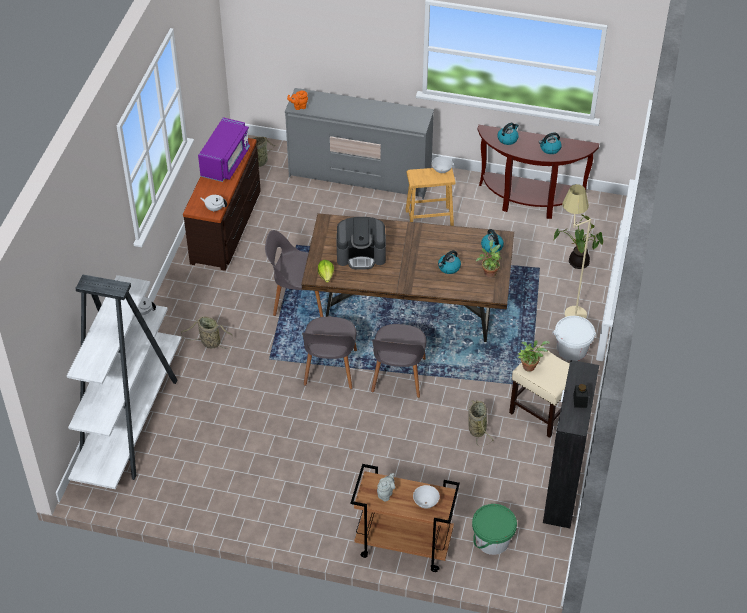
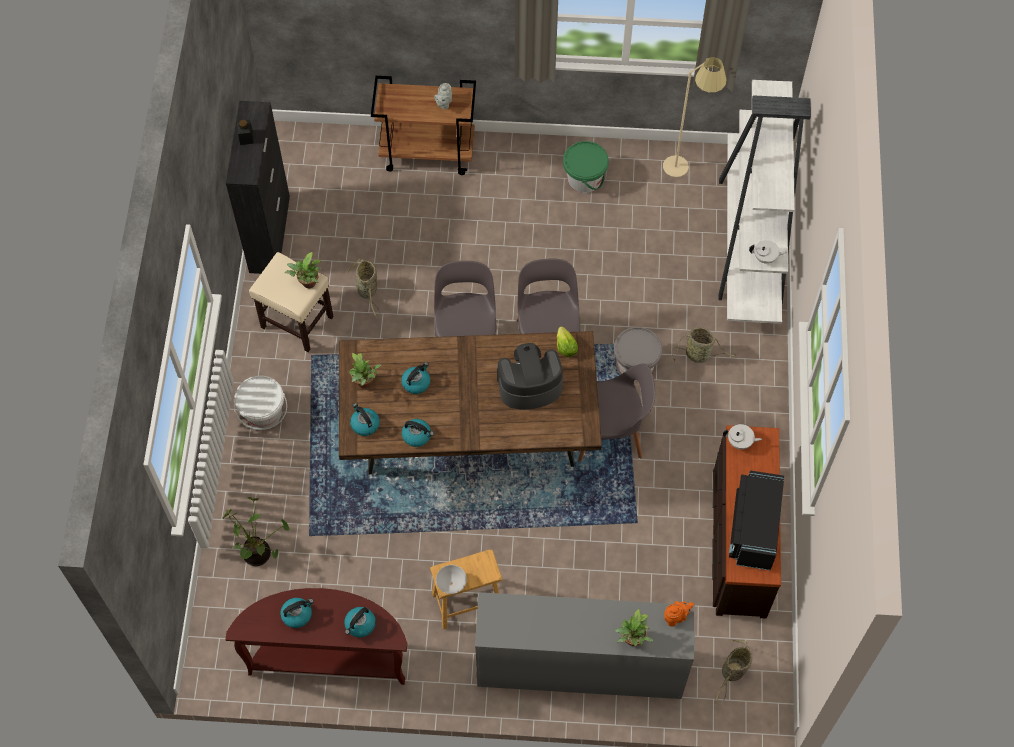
camera: 170 degrees right, 15 degrees up
(225, 162) = (754, 528): purple microwave -> black microwave
(263, 343) = (635, 364): none -> grey bucket
(331, 100) = (632, 640): none -> potted plant
(425, 503) = (402, 100): white bowl -> none
(453, 235) = (417, 435): none -> kettle
(492, 540) = (339, 171): green bucket -> green bucket (584, 178)
(567, 309) = (270, 474): beige floor lamp -> beige floor lamp (686, 171)

